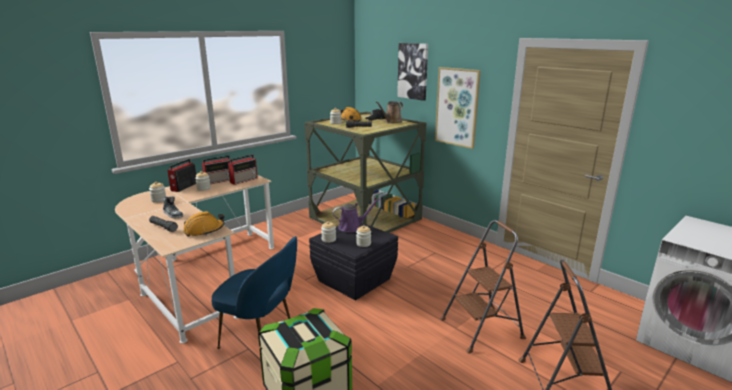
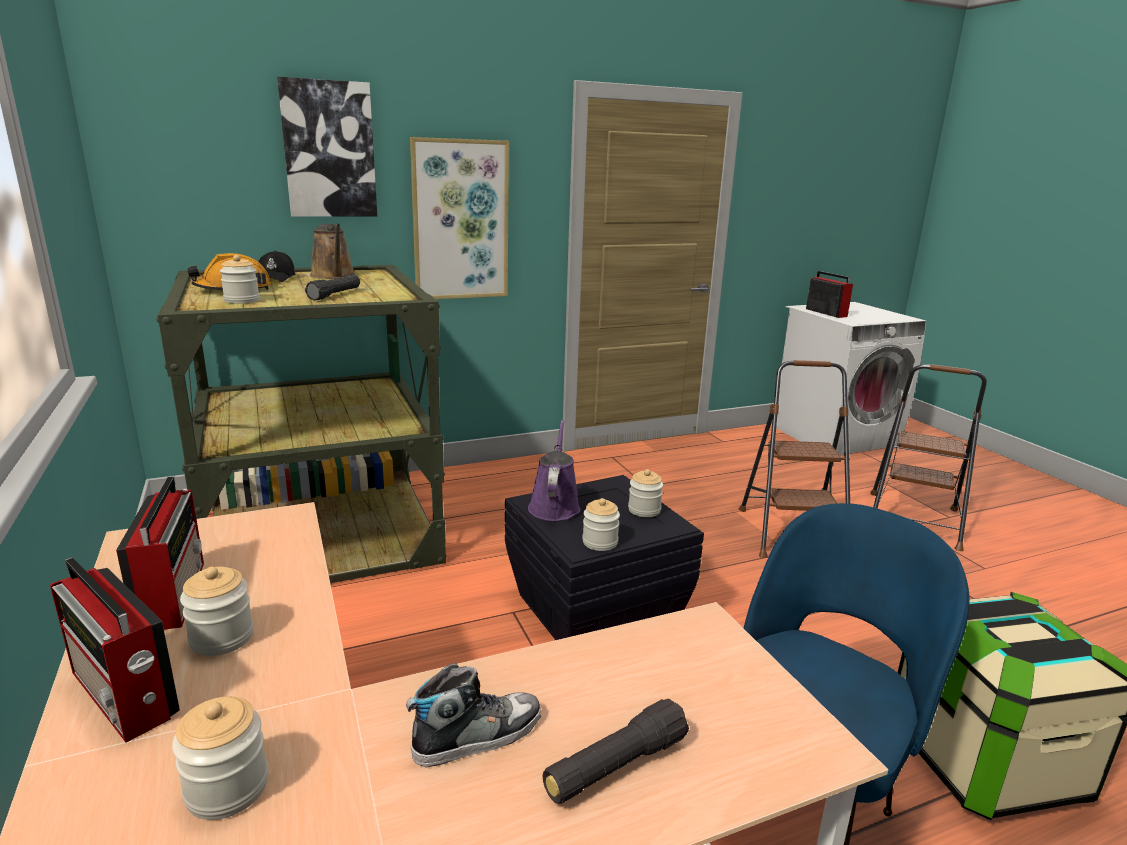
camera: 70 degrees left, 0 degrees up
(204, 230) = (684, 658): orange hard hat -> none
(244, 180) = (244, 543): radio -> radio (825, 313)

